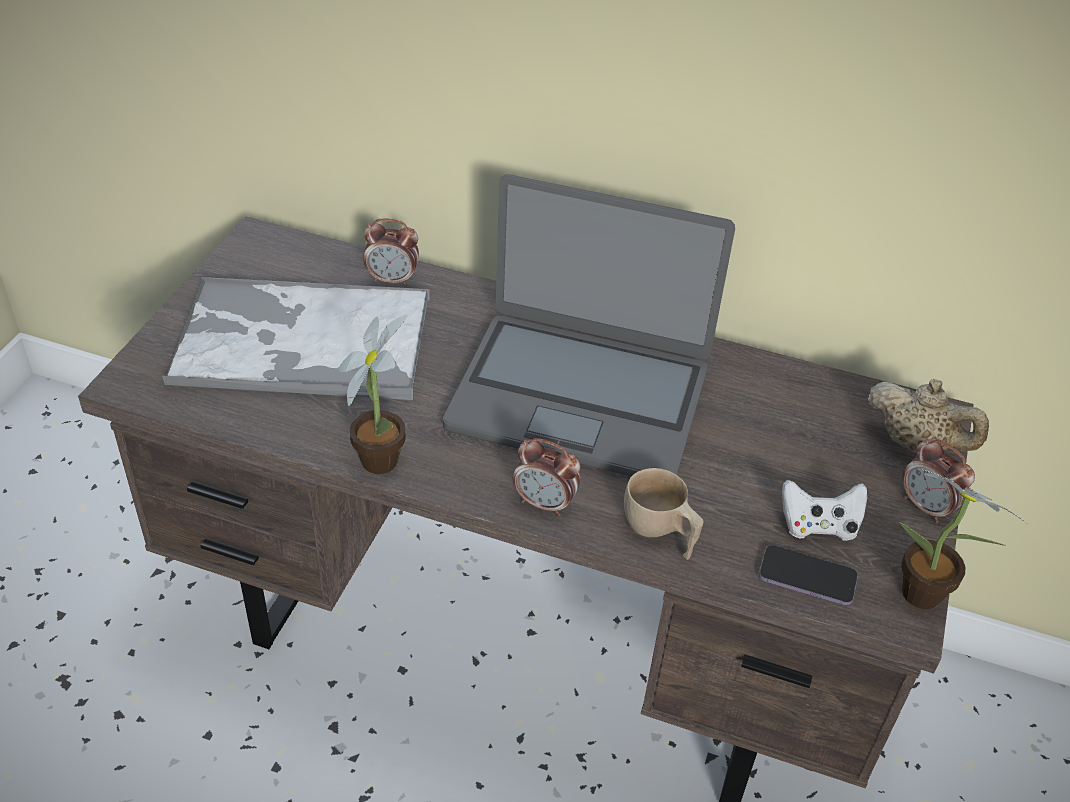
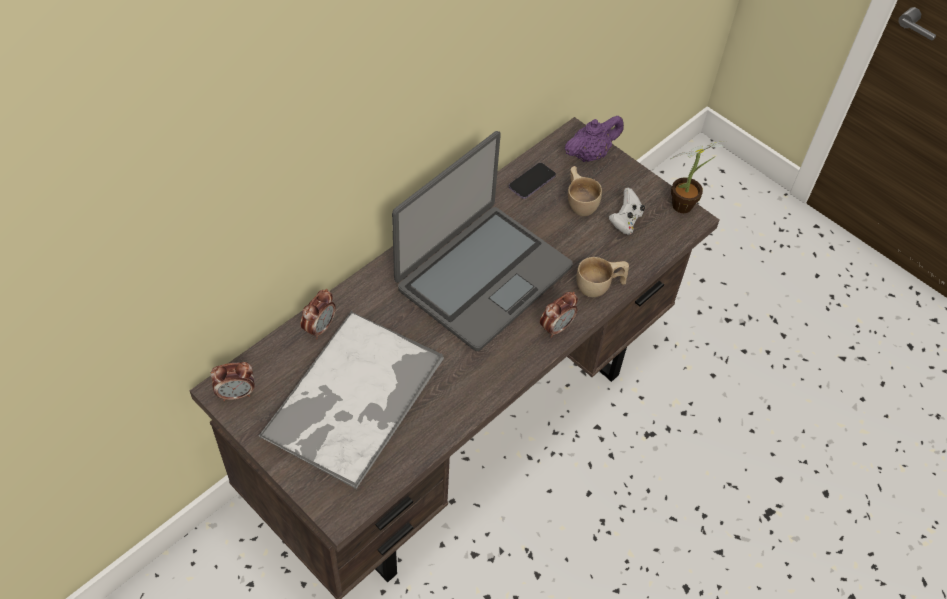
camera: 65 degrees left, 10 degrees up
(381, 455) = (481, 391): potted plant -> none
(807, 577) = (654, 242): phone -> phone (532, 182)
(808, 460) = (580, 202): none -> beige cup
(915, 444) = (590, 154): beige teapot -> purple teapot
(926, 507) = (632, 174): alarm clock -> alarm clock (236, 394)

